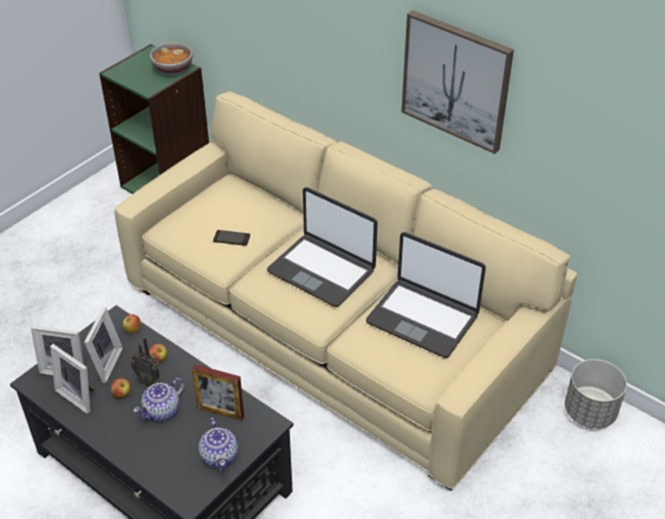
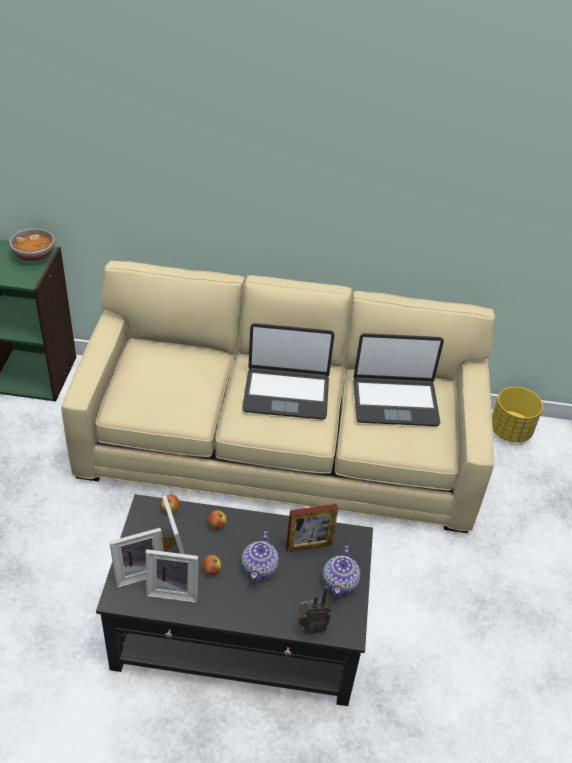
camera: 35 degrees left, 0 degrees up
(149, 381) = (226, 548): radio -> radio (311, 627)
(220, 455) = (340, 582): teapot -> teapot turned 60 degrees clockwise
(231, 238) = (187, 394): phone -> none
(456, 81) = (369, 190): picture -> none
(590, 412) = (510, 431): grey planter -> yellow planter

